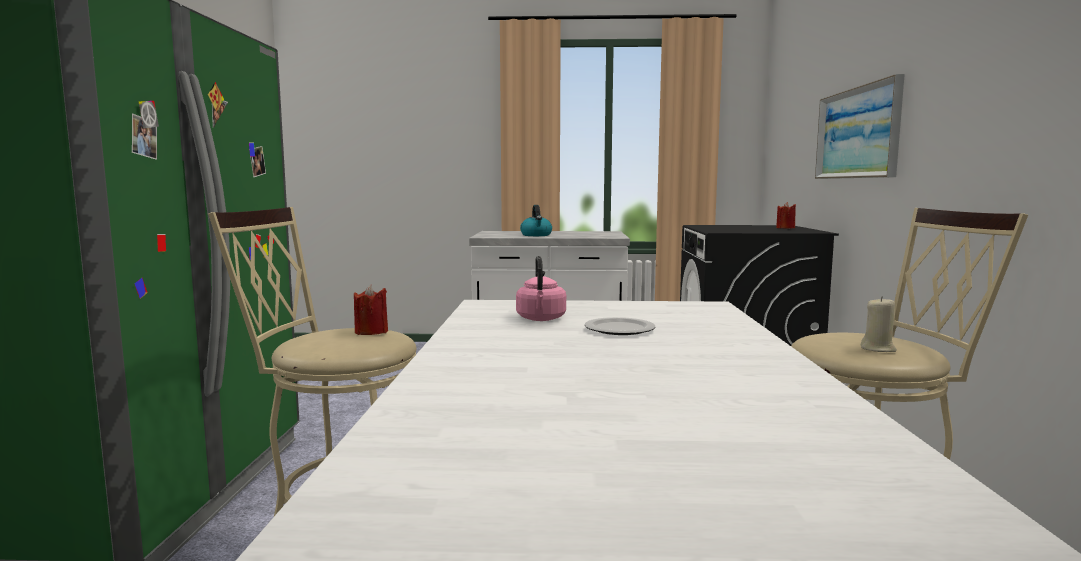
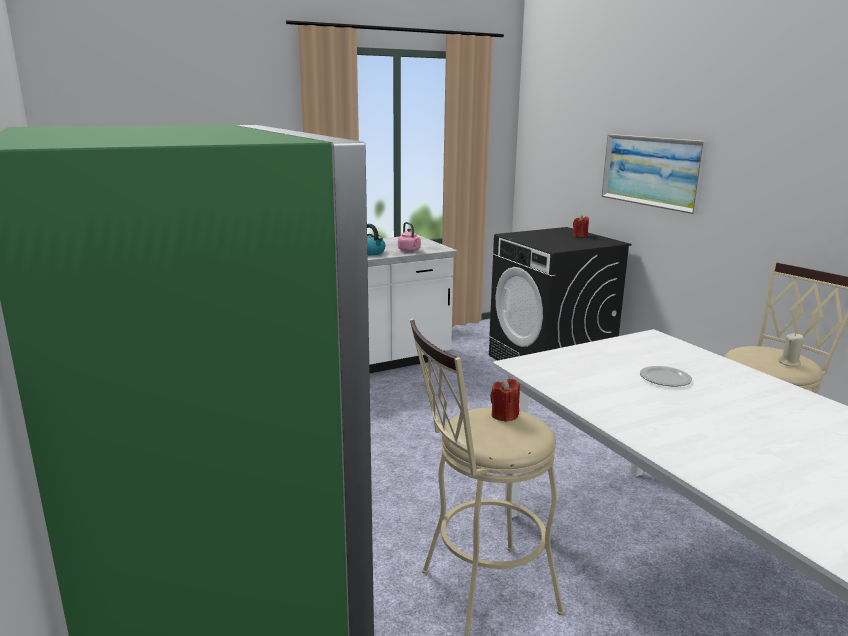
camera: 30 degrees left, 10 degrees up
(541, 319) = (600, 377): pink kettle -> pink kettle (410, 250)

